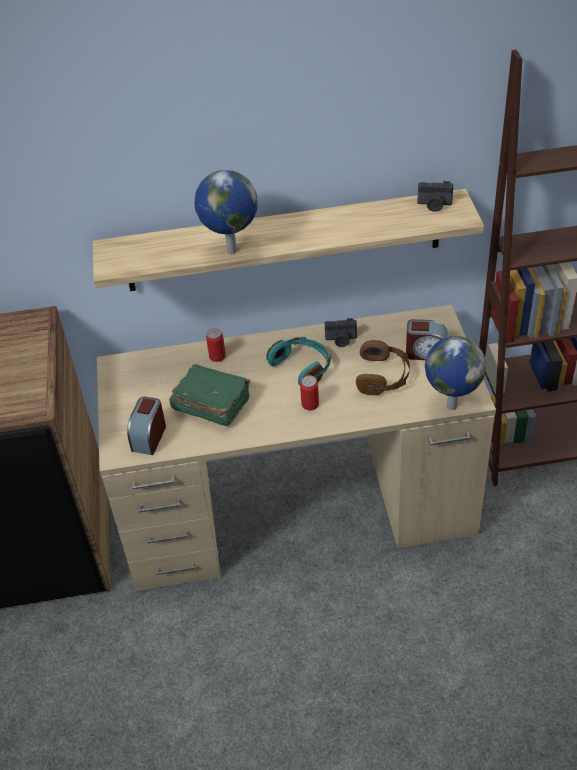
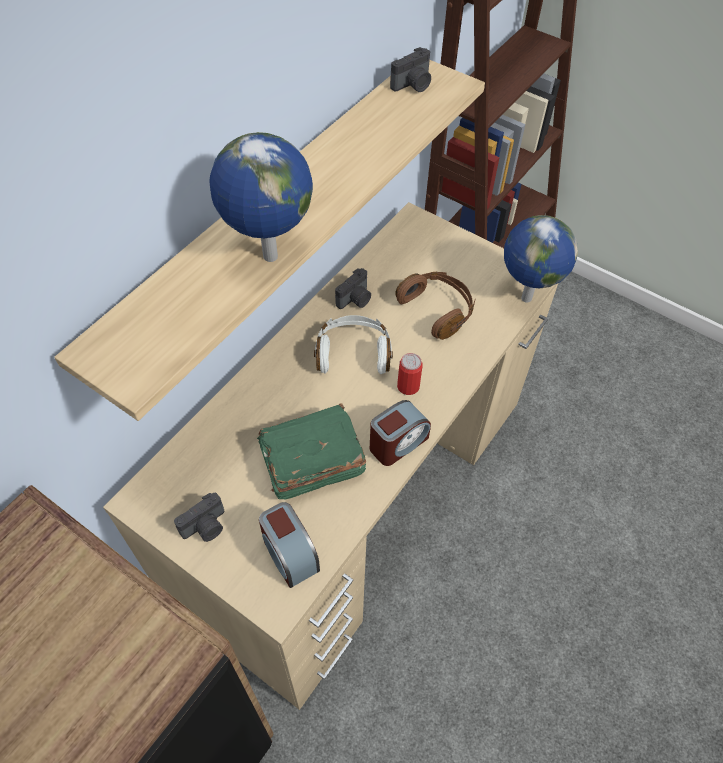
camera: 50 degrees left, 10 degrees up
(128, 397) = (206, 527): none -> camera
(217, 356) = (251, 403): can -> none
(302, 367) = (353, 353): turquoise headphones -> white headphones
(426, 353) = (444, 262): alarm clock -> alarm clock (398, 443)

